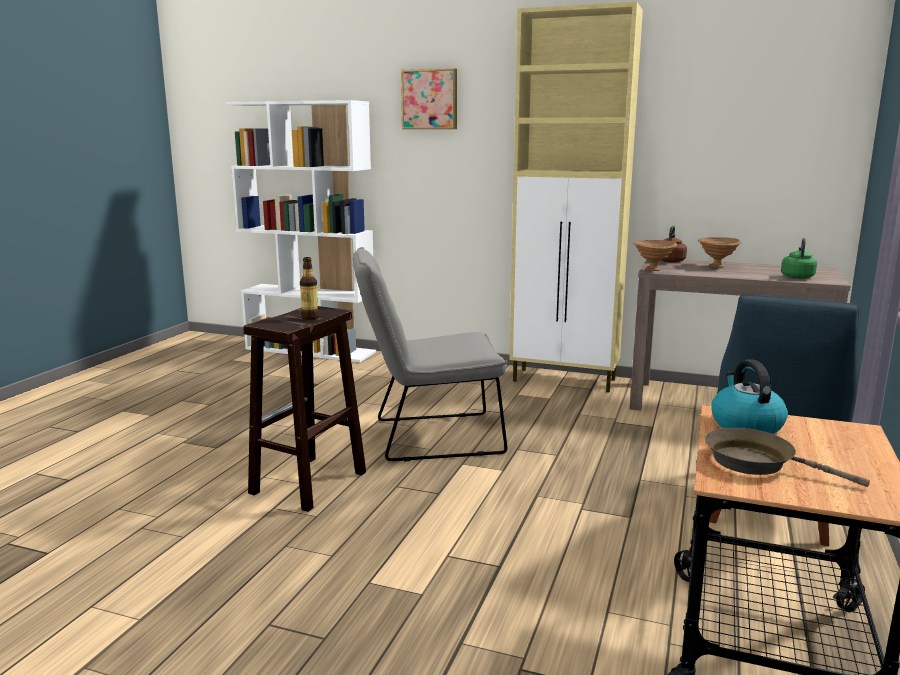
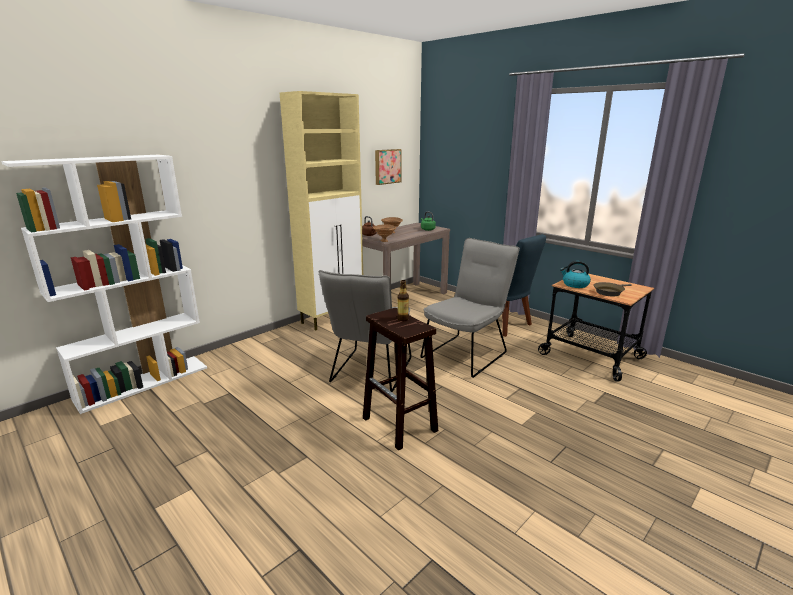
camera: 65 degrees left, 5 degrees up
(430, 99) = (211, 151): picture -> picture (387, 166)
(580, 495) = (467, 353): none -> grey chair

